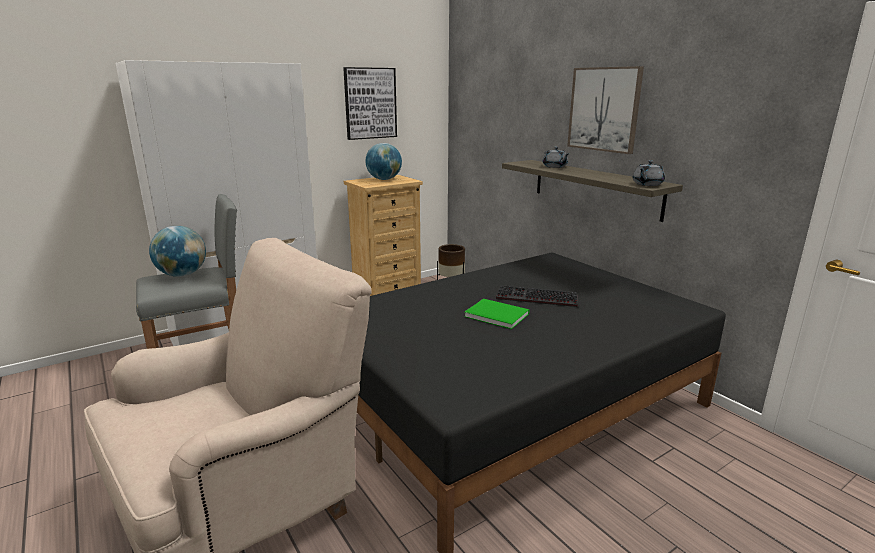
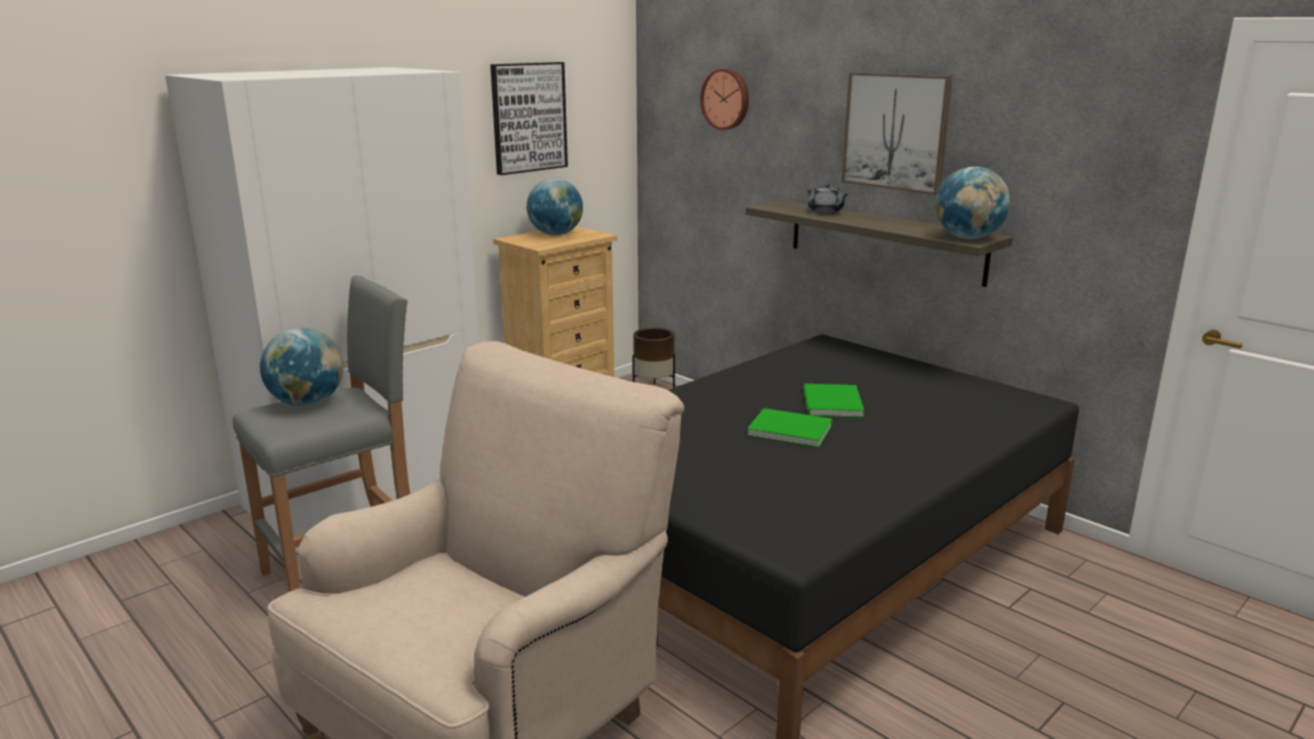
camera: 10 degrees left, 0 degrees up
(499, 92) = (726, 99): none -> wall clock
(535, 299) = (830, 403): keyboard -> green book
(647, 184) = (968, 238): grey teapot -> globe

